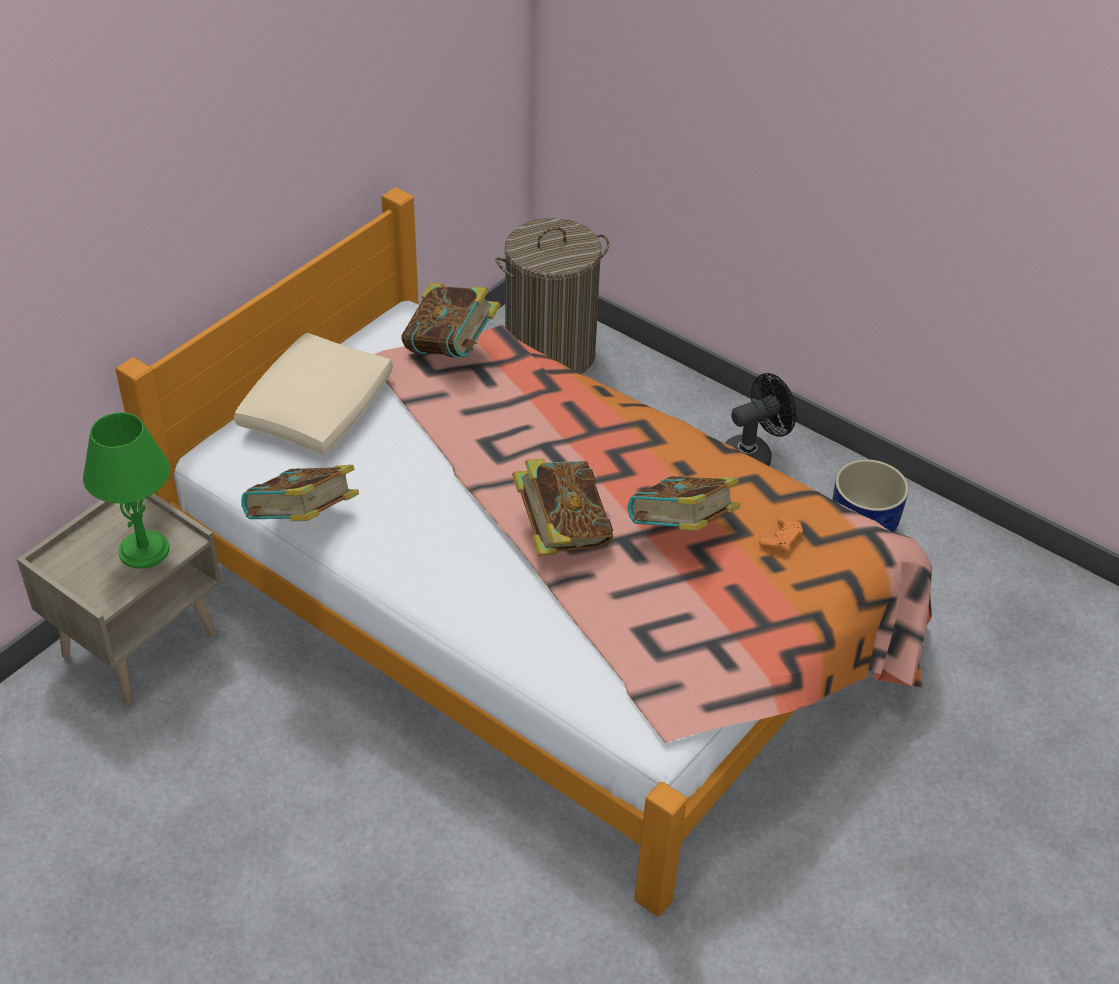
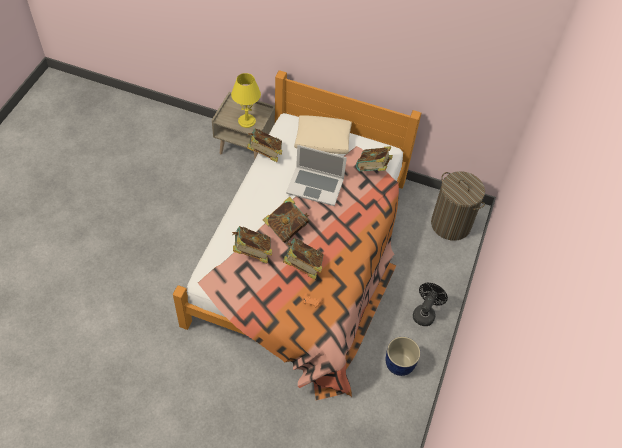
camera: 70 degrees right, 10 degrees up
(144, 550) = (246, 121): green table lamp -> yellow table lamp
(456, 451) = (315, 185): none -> laptop
(613, 611) = (252, 252): none -> book
(753, 456) = (425, 313): black fan -> black fan turned 105 degrees counterclockwise

